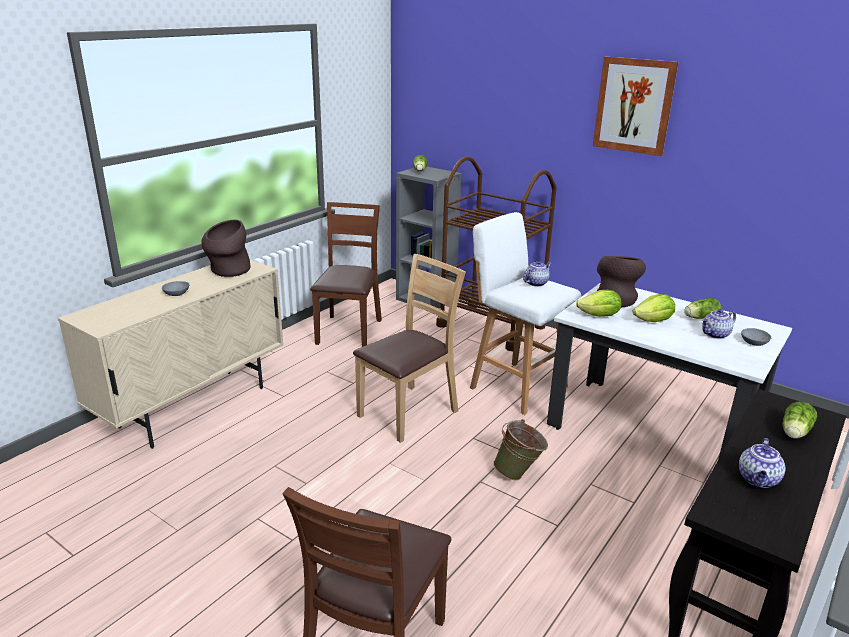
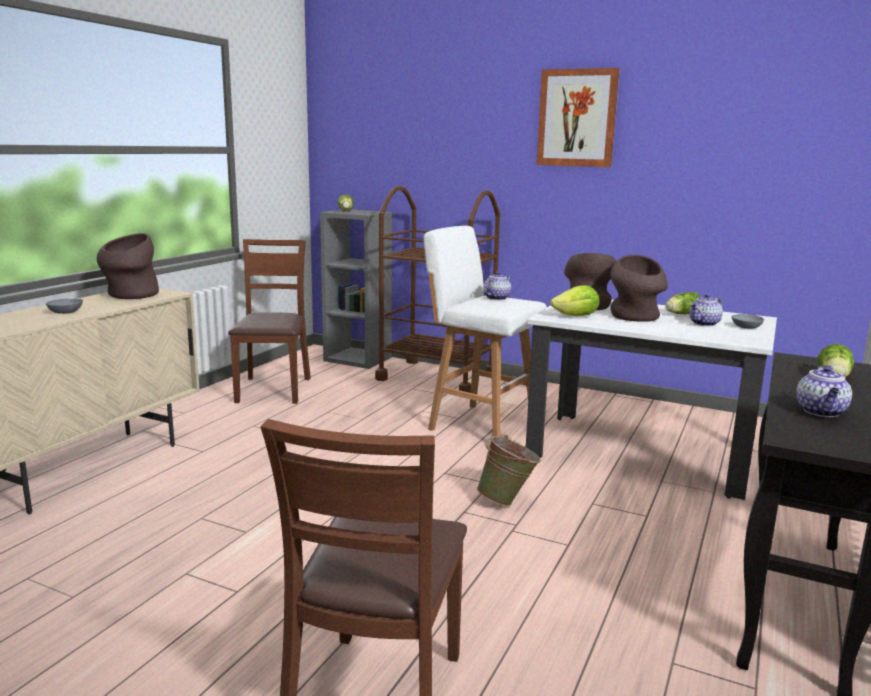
camera: 10 degrees left, 10 degrees down
(408, 412) = (361, 455): brown chair -> none
(653, 321) = (635, 318): lettuce -> brown vase

